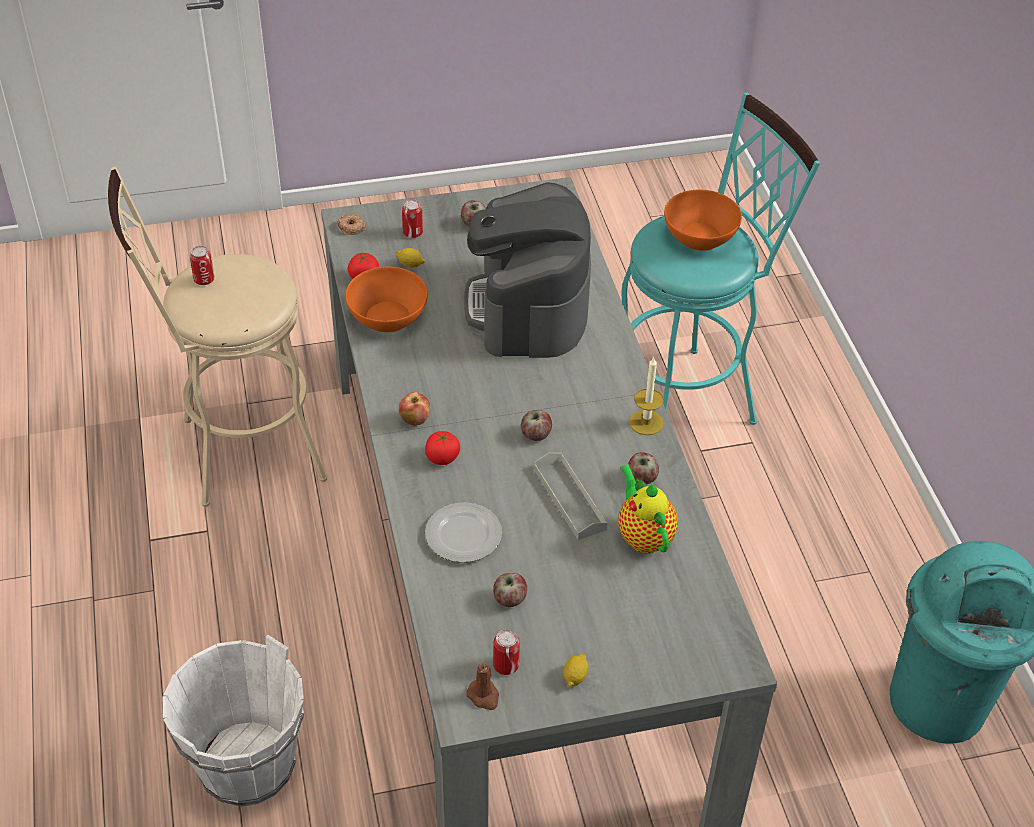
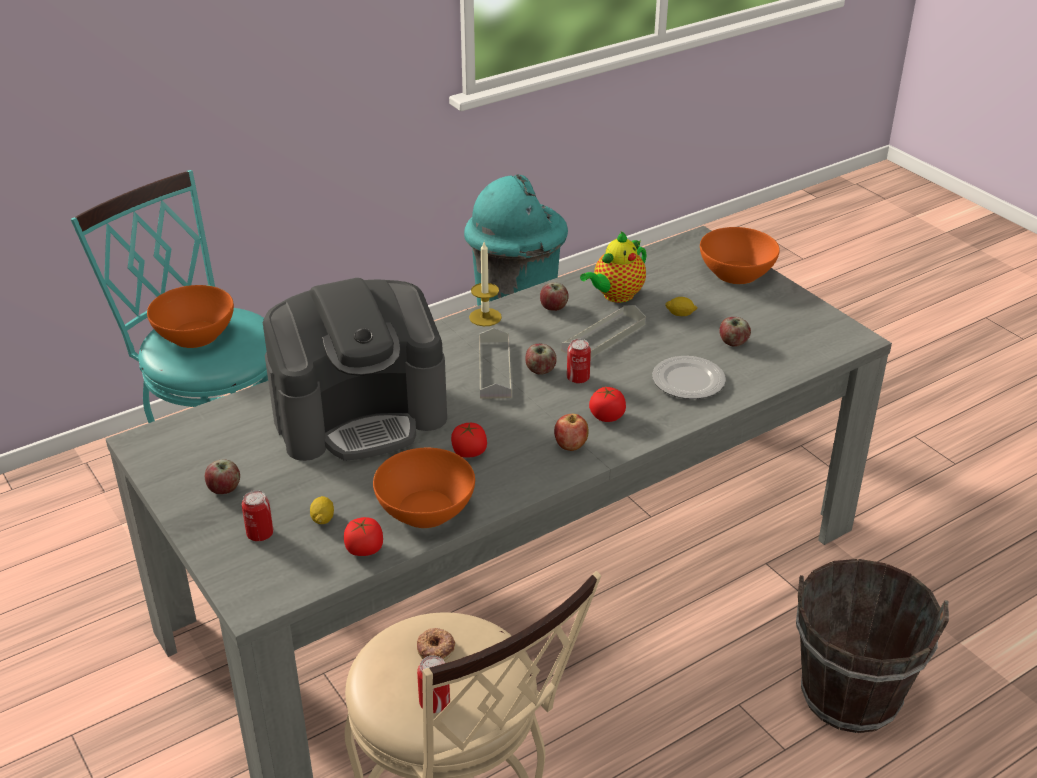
camera: 110 degrees left, 10 degrees down
(247, 766) = (850, 695): white bucket -> brown bucket
(351, 227) = (268, 592): donut -> donut (436, 648)
(442, 357) = (469, 452): none -> tomato
(484, 696) = (831, 334): brown candle -> none
(506, 665) = (795, 330): can -> can (578, 378)
(554, 405) = (494, 369): none -> grey tray
(575, 676) = (775, 299): lemon -> lemon (680, 314)
(648, 666) = (736, 272): none -> orange bowl

